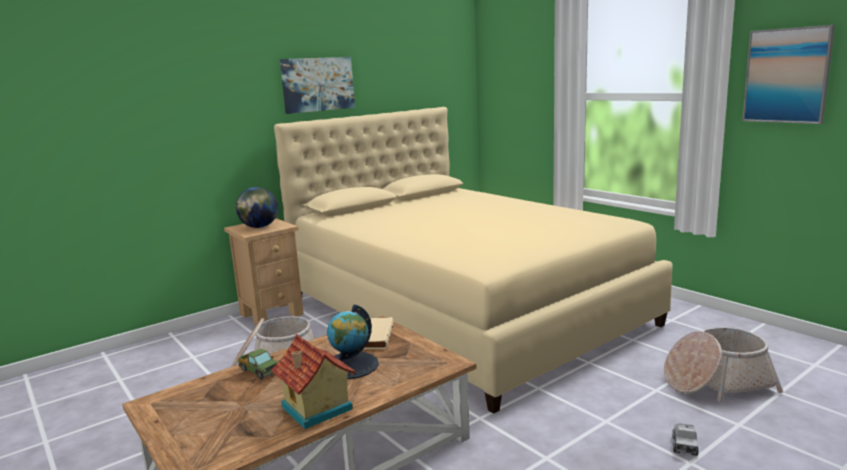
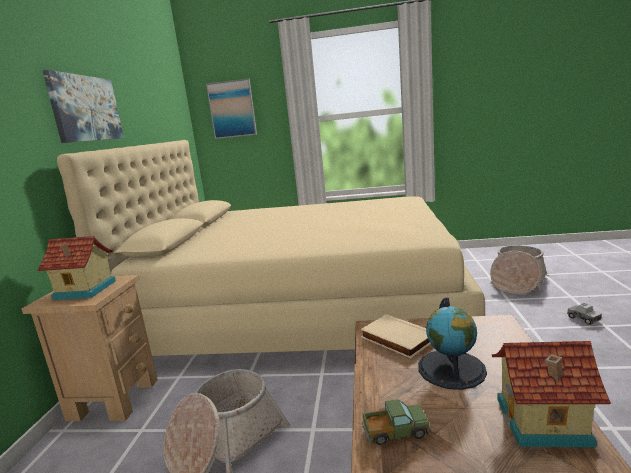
camera: 45 degrees left, 0 degrees up
(259, 227) = (84, 290): globe -> toy house
(786, 75) = (464, 89): picture -> picture (232, 109)

